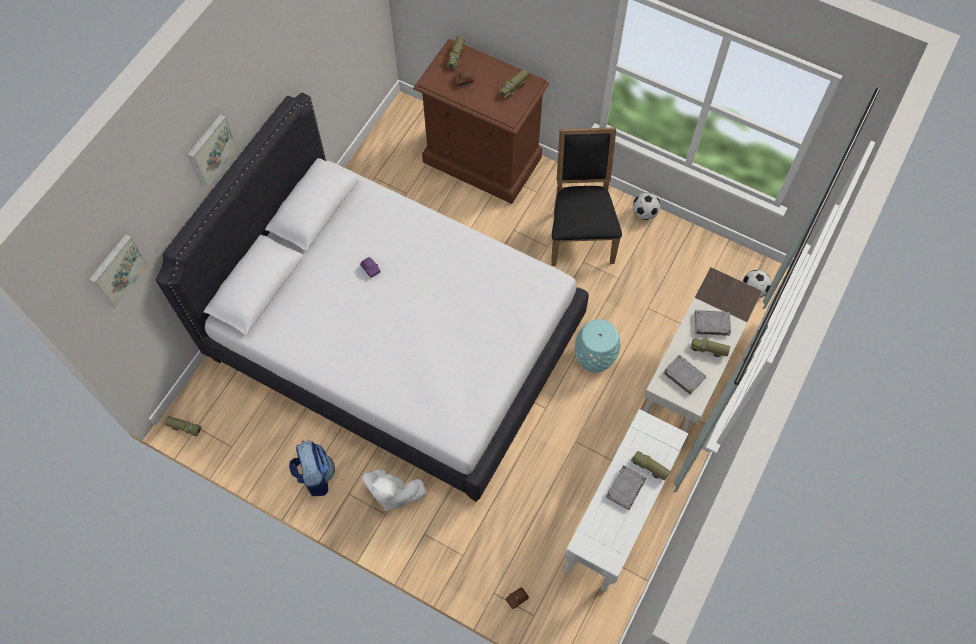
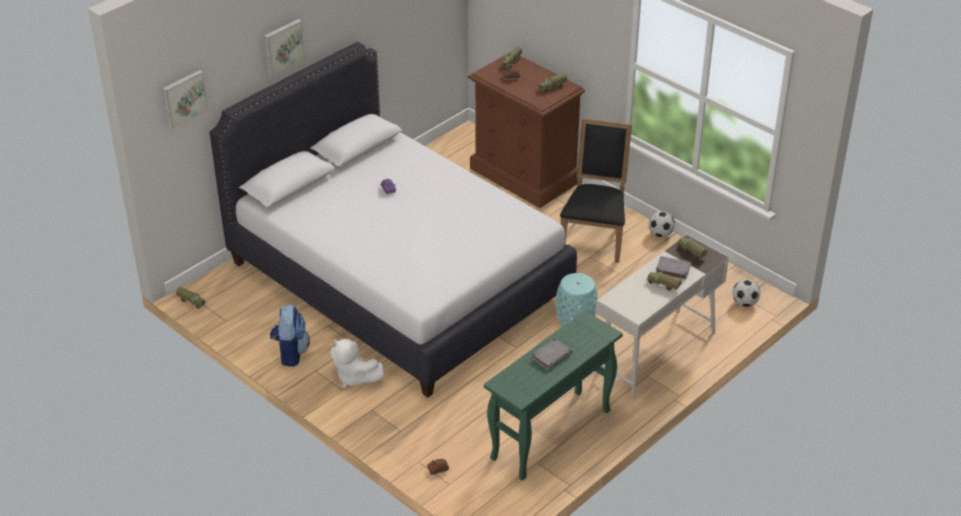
camera: 15 degrees right, 25 degrees down
(615, 522) = (550, 436): white console table -> green console table
(649, 468) = (578, 348): toy truck -> toy truck (691, 252)
(683, 375) = (633, 297): grey book -> none

